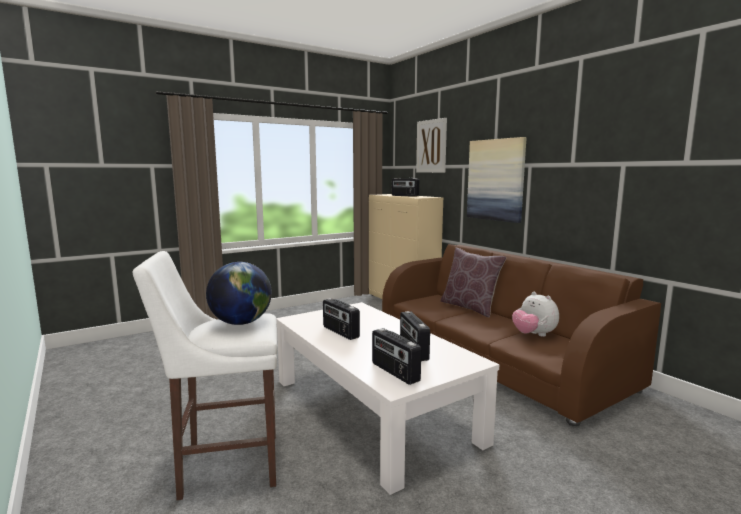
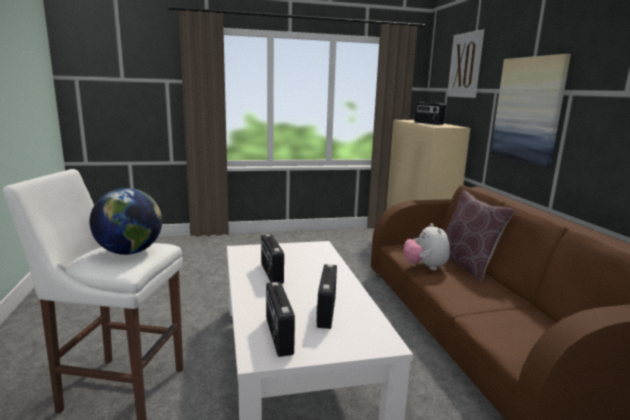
camera: 20 degrees right, 5 degrees up
(534, 335) = (522, 316): plush toy -> plush toy (425, 267)

